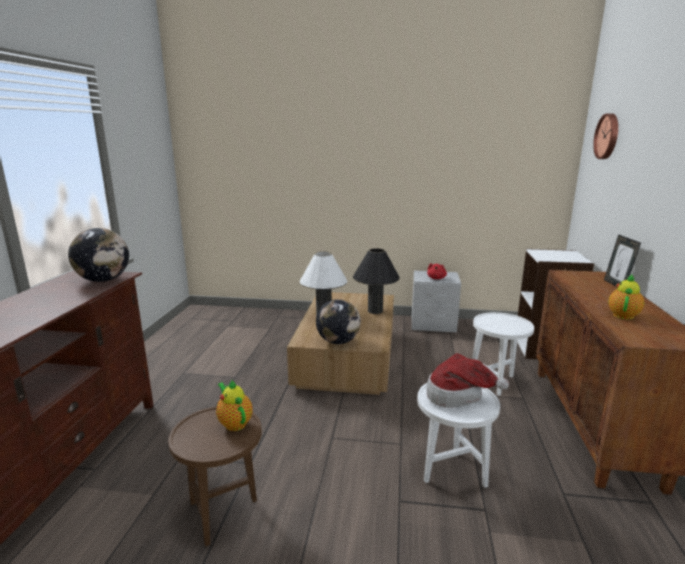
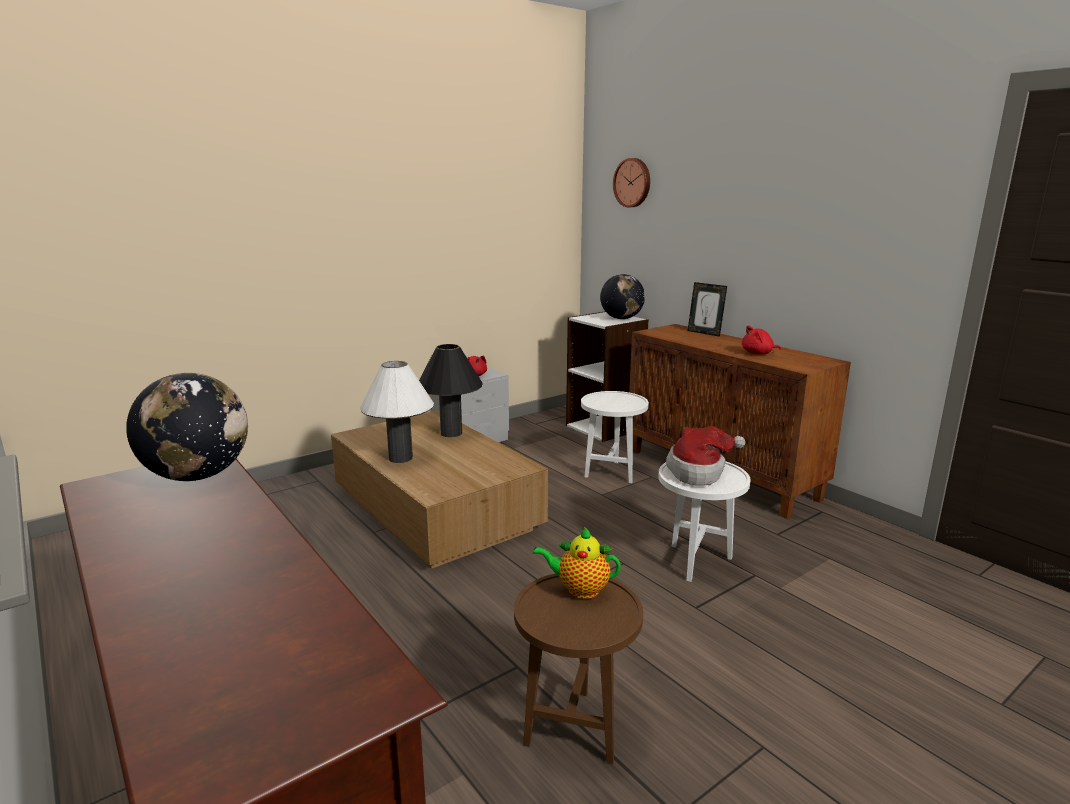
camera: 45 degrees left, 0 degrees up
(338, 341) = (476, 478): globe -> globe (621, 318)
(623, 315) = (758, 353): teapot -> red plush toy

